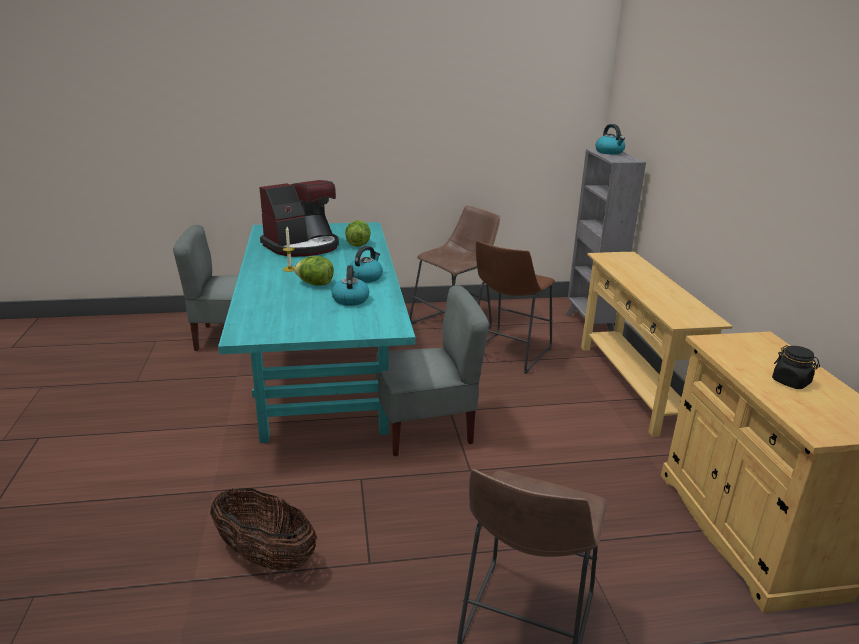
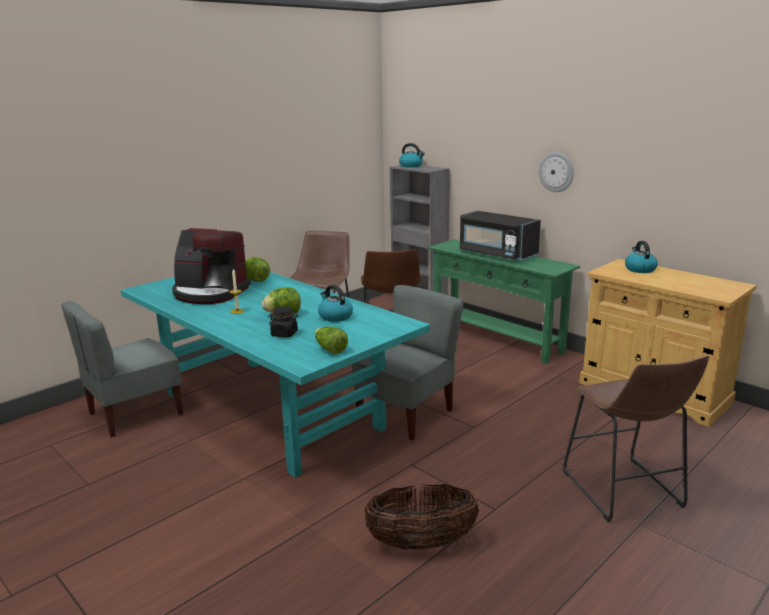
camera: 35 degrees left, 5 degrees down
(285, 329) = (330, 349): none -> lettuce
(302, 246) = (210, 293): coffee machine -> coffee machine turned 90 degrees clockwise
(365, 277) = (314, 300): kettle -> kettle (639, 269)
(633, 385) = (496, 339): beige console table -> green console table
(649, 282) = (496, 254): none -> black microwave
(737, 190) = (556, 172): none -> wall clock
(791, 382) = (671, 278): black jar -> black jar (284, 334)

